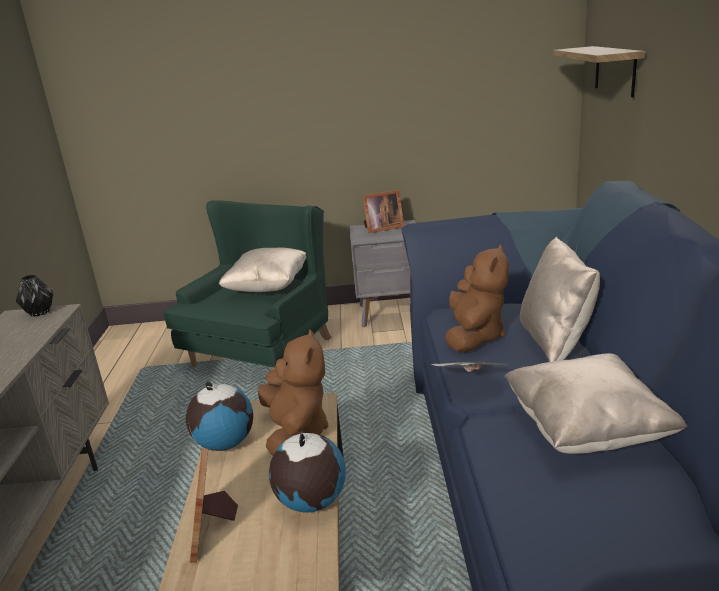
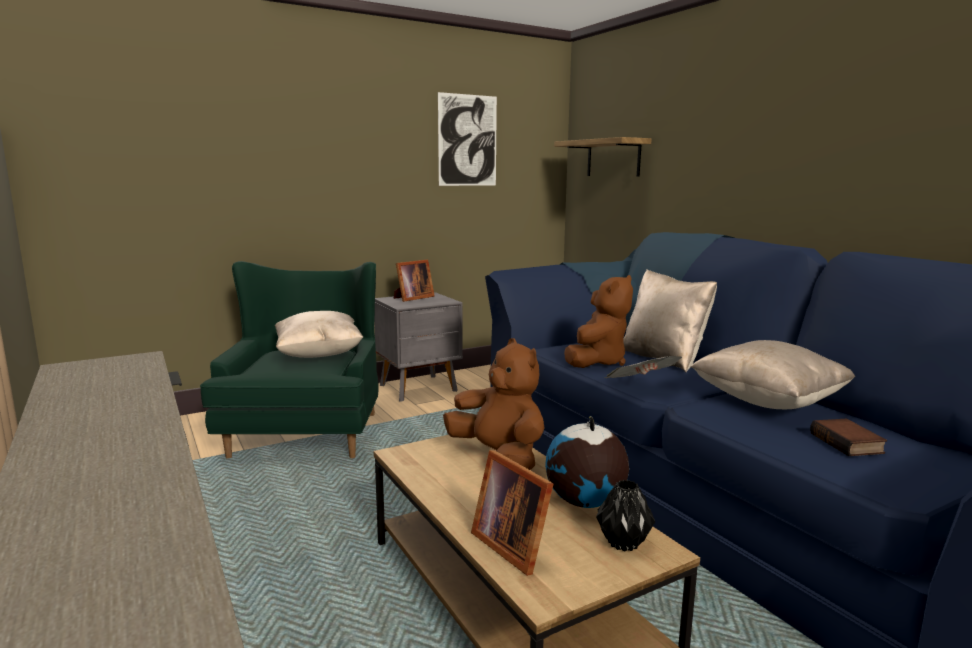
camera: 30 degrees left, 10 degrees down
(39, 312) = (109, 361): black vase -> black vase (622, 543)
(225, 443) = (430, 478): globe -> none
(449, 58) = (467, 140): none -> picture
(474, 336) = (597, 361): brown plush toy -> brown plush toy turned 45 degrees clockwise
(599, 513) = (848, 443): none -> book

